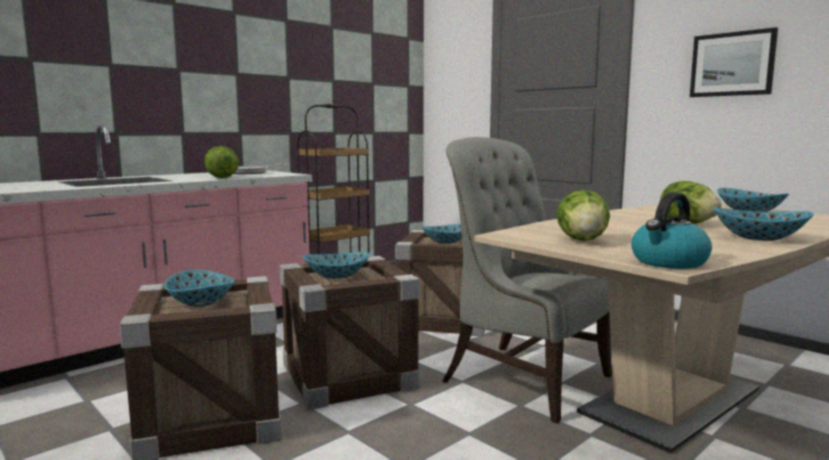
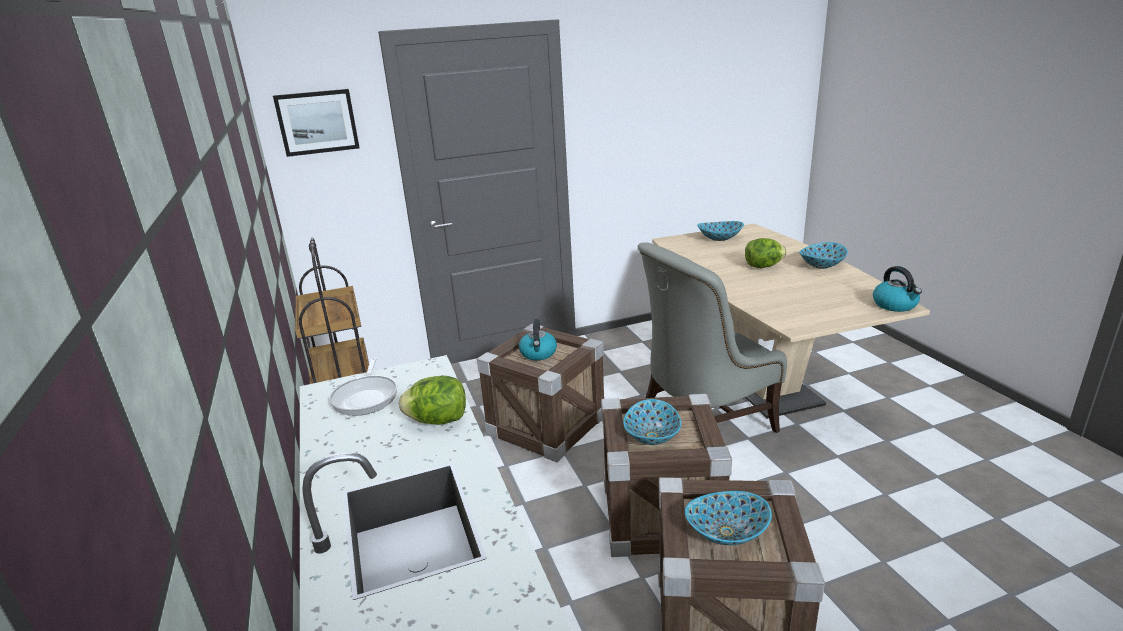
camera: 65 degrees left, 15 degrees up
(446, 242) = (538, 353): bowl -> kettle
(582, 240) = (822, 309): lettuce -> none
(732, 64) = (646, 122): picture -> picture (317, 122)

